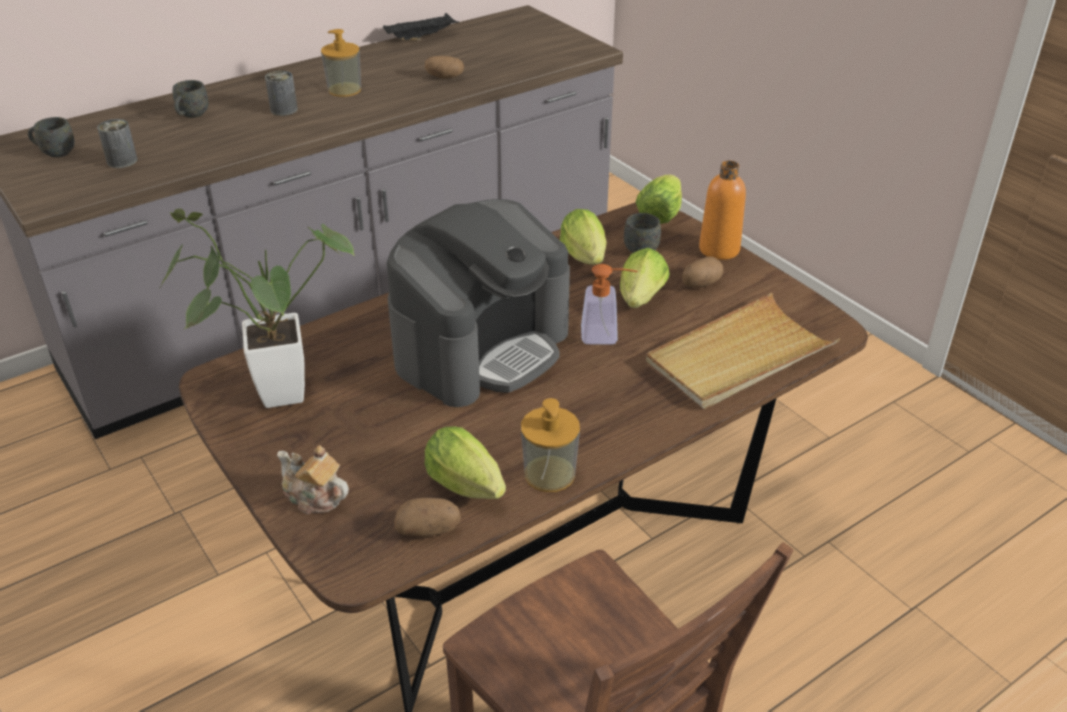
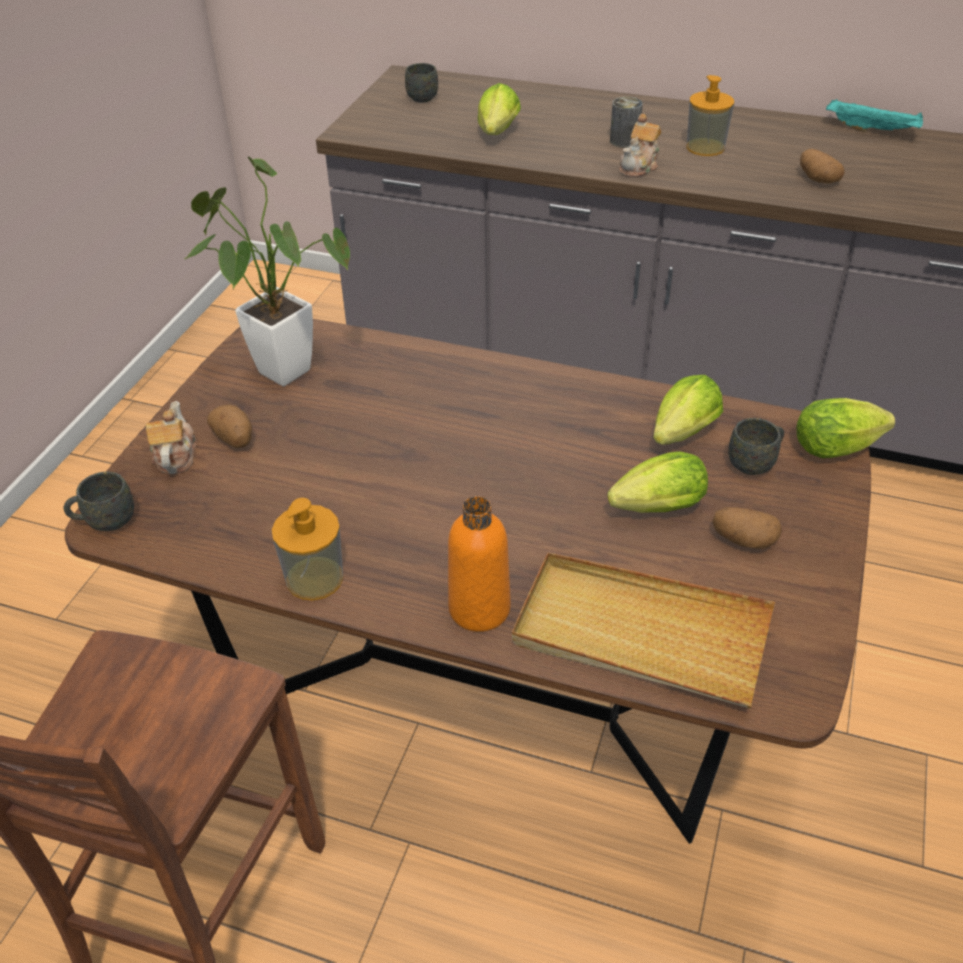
camera: 55 degrees right, 5 degrees up
(122, 161) = (444, 125): can -> none
(191, 115) = (551, 112): grey mug -> grey mug (105, 522)
(327, 120) = (639, 167): none -> teapot
(422, 37) = (872, 130): black tray -> turquoise tray
(428, 529) = (183, 540): potato -> potato (234, 439)
(469, 488) = (253, 537): lettuce -> lettuce (497, 134)
(482, 347) = (457, 443): coffee machine -> none
(607, 335) = (566, 514): soap dispenser -> none
(719, 249) = (832, 524): orange bottle -> orange bottle (479, 609)

